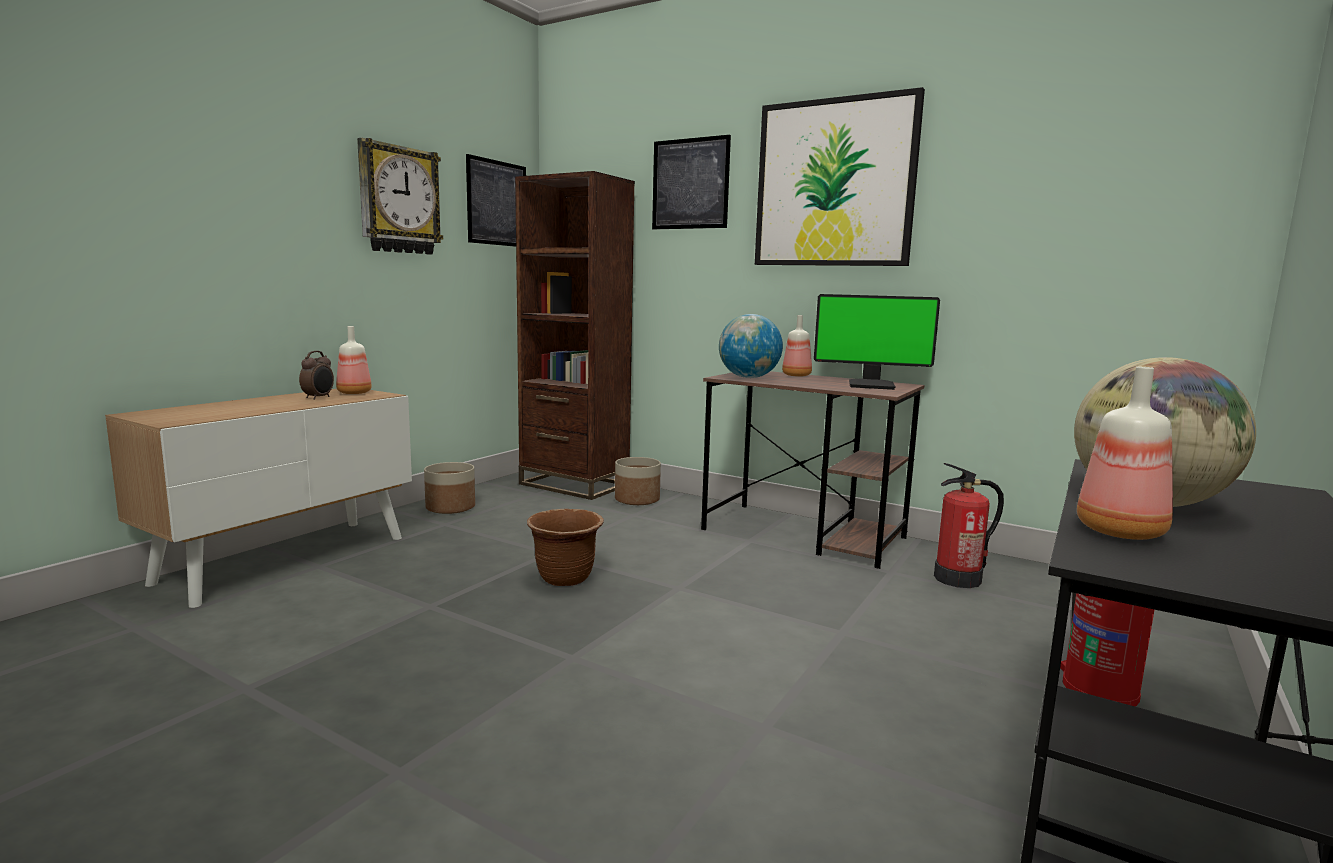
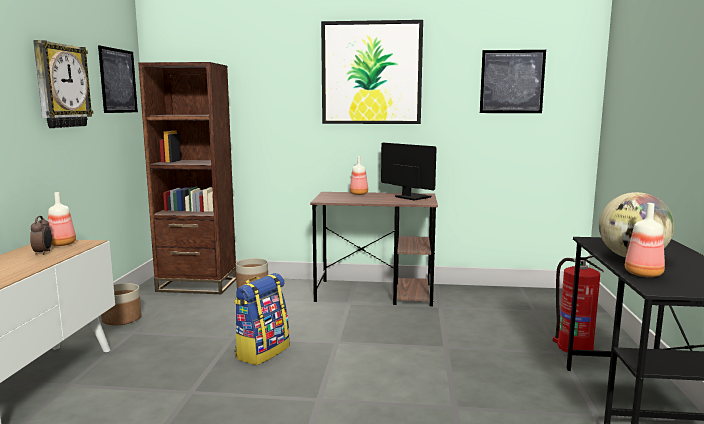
camera: 25 degrees left, 0 degrees up
(565, 578) = (262, 352): brown planter -> backpack
(690, 184) = (270, 69): picture -> picture (512, 81)
(748, 377) = (336, 199): globe -> none
(872, 385) = (411, 197): monitor -> monitor turned 120 degrees counterclockwise
(958, 579) = (474, 304): fire extinguisher -> none

